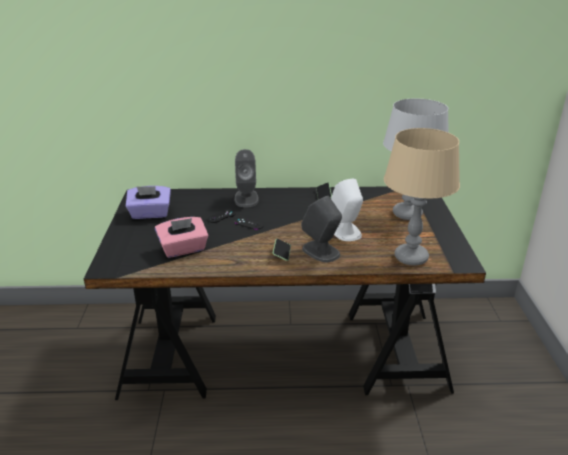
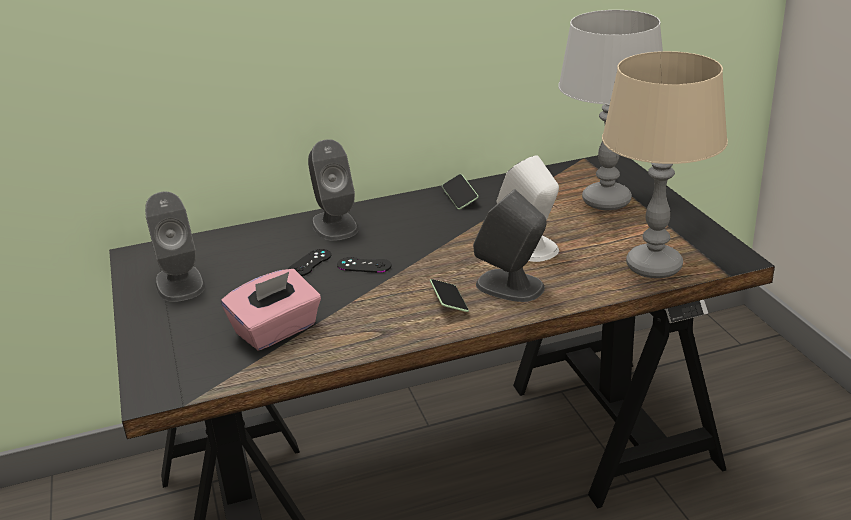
camera: 15 degrees left, 0 degrees up
(150, 214) = (180, 283): purple tissue box -> grey speaker

